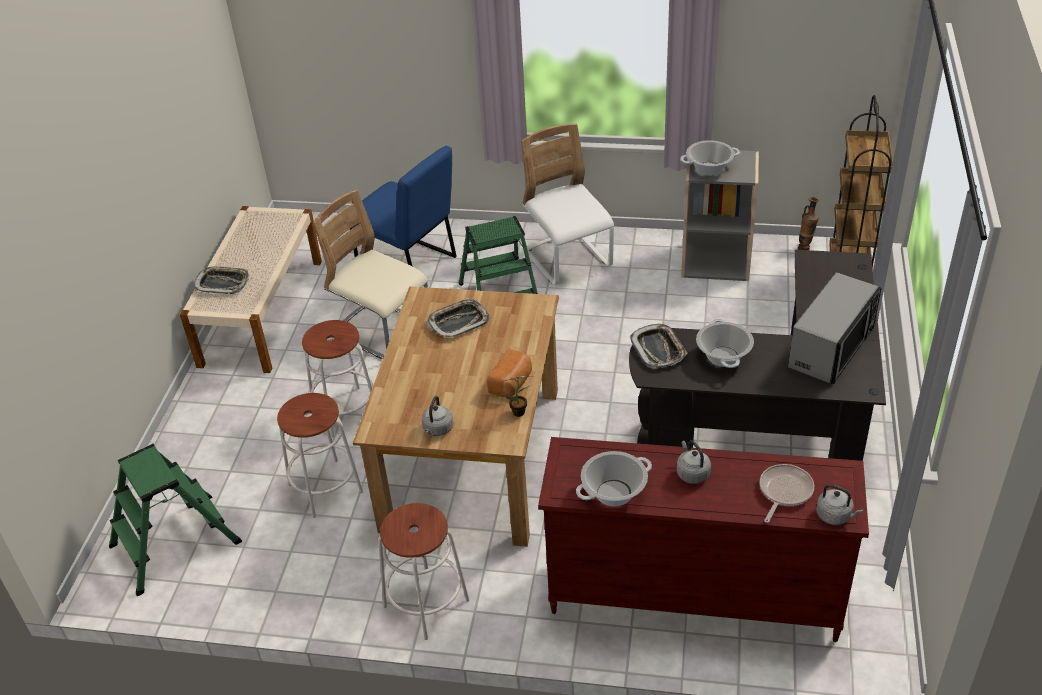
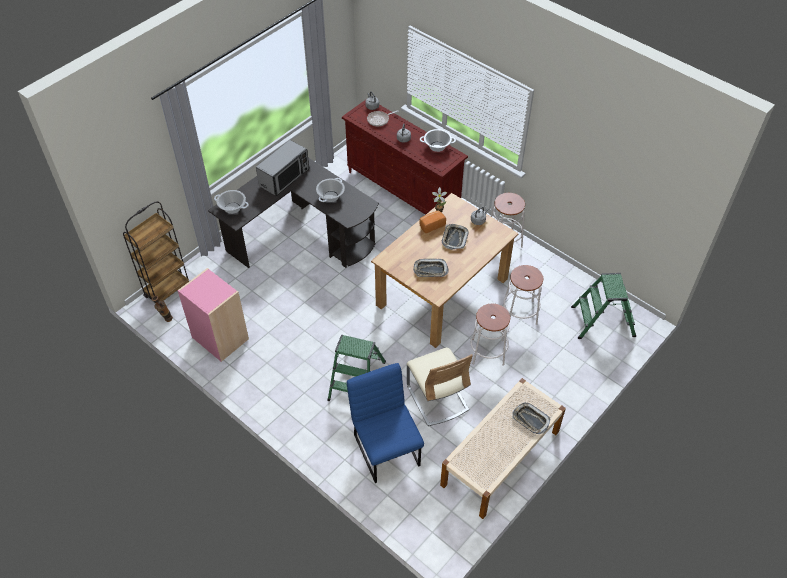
camera: 150 degrees left, 10 degrees up
(568, 260) = (294, 389): white chair -> none
(658, 349) = (353, 213): tray -> tray (454, 238)
(709, 169) = (217, 292): cooking pot -> cooking pot (232, 208)
(716, 262) = (219, 338): grey bookcase -> pink bookcase
(832, 348) = (284, 177): microwave -> microwave turned 150 degrees clockwise

